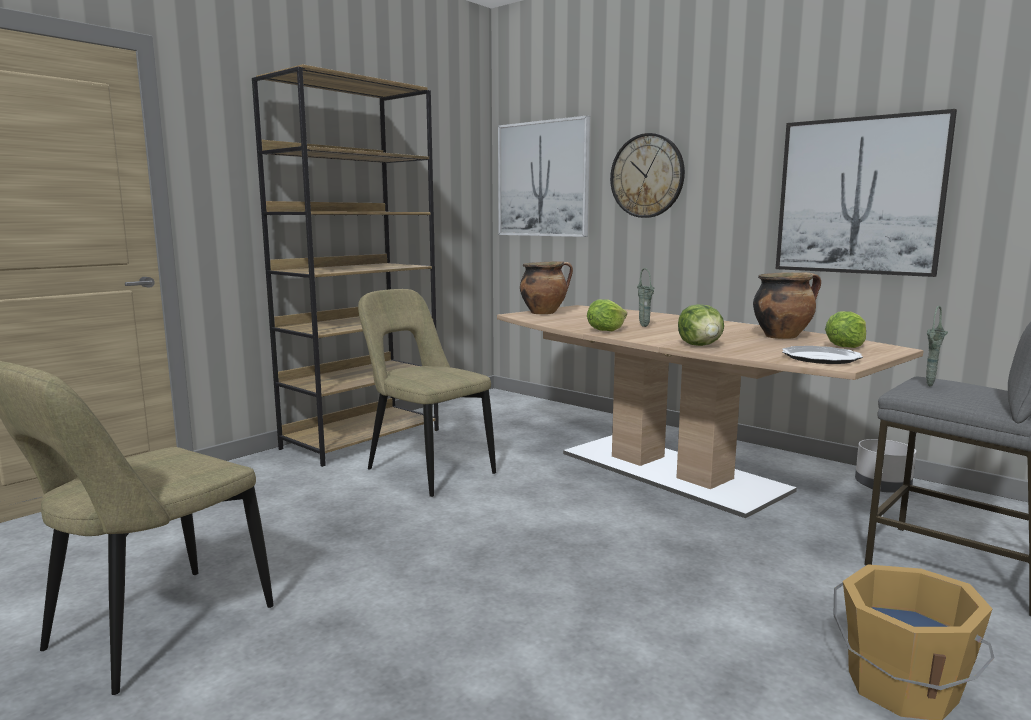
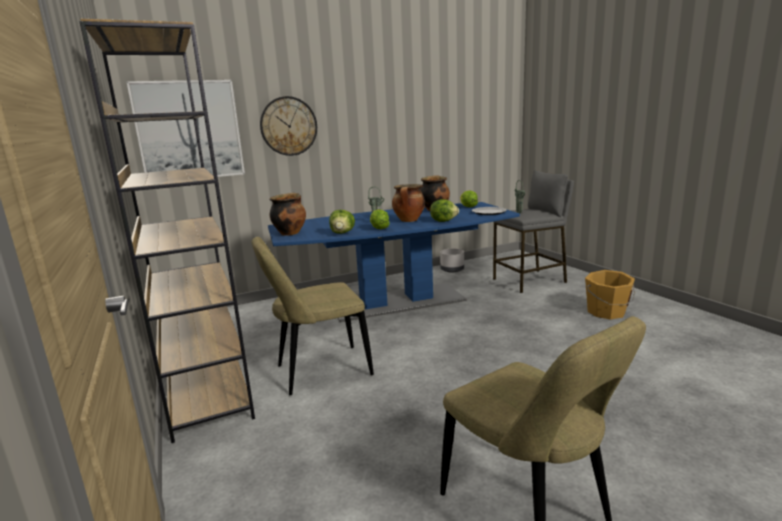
camera: 65 degrees left, 5 degrees up
(564, 324) = (342, 233): none -> lettuce
(670, 471) = (396, 301): brown dining table -> blue dining table
(677, 334) = (409, 220): none -> cooking pot
(859, 196) = (412, 134): picture -> none

